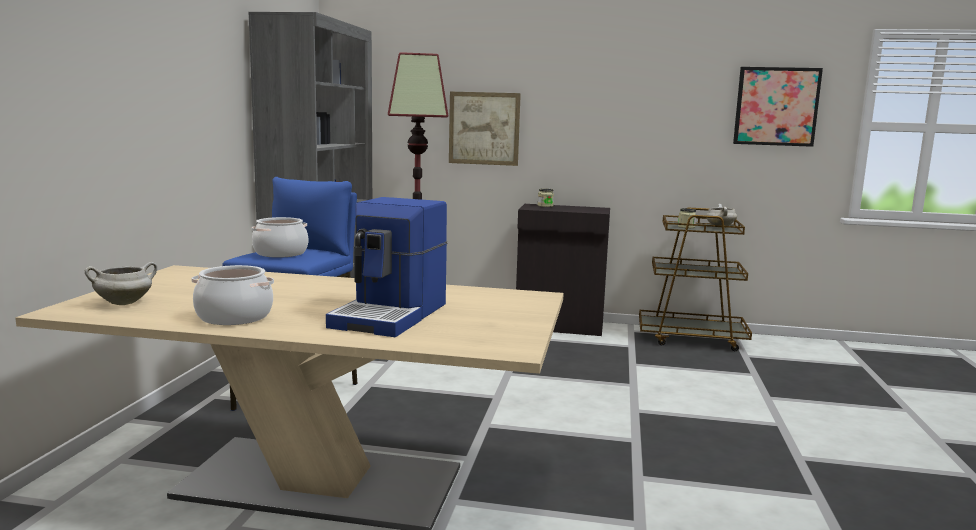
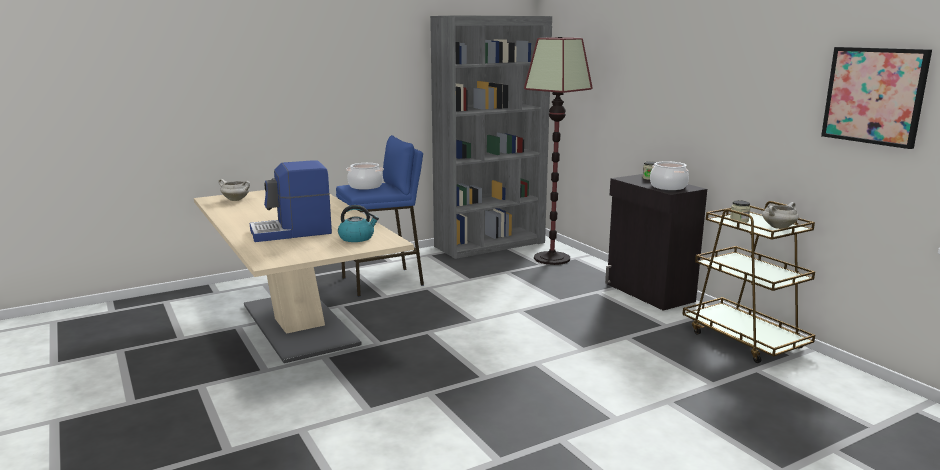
camera: 50 degrees right, 5 degrees up
(234, 317) = (243, 216): cooking pot -> cooking pot (668, 187)
(484, 128) = (624, 101): picture -> none
(490, 301) = (357, 238): none -> kettle

